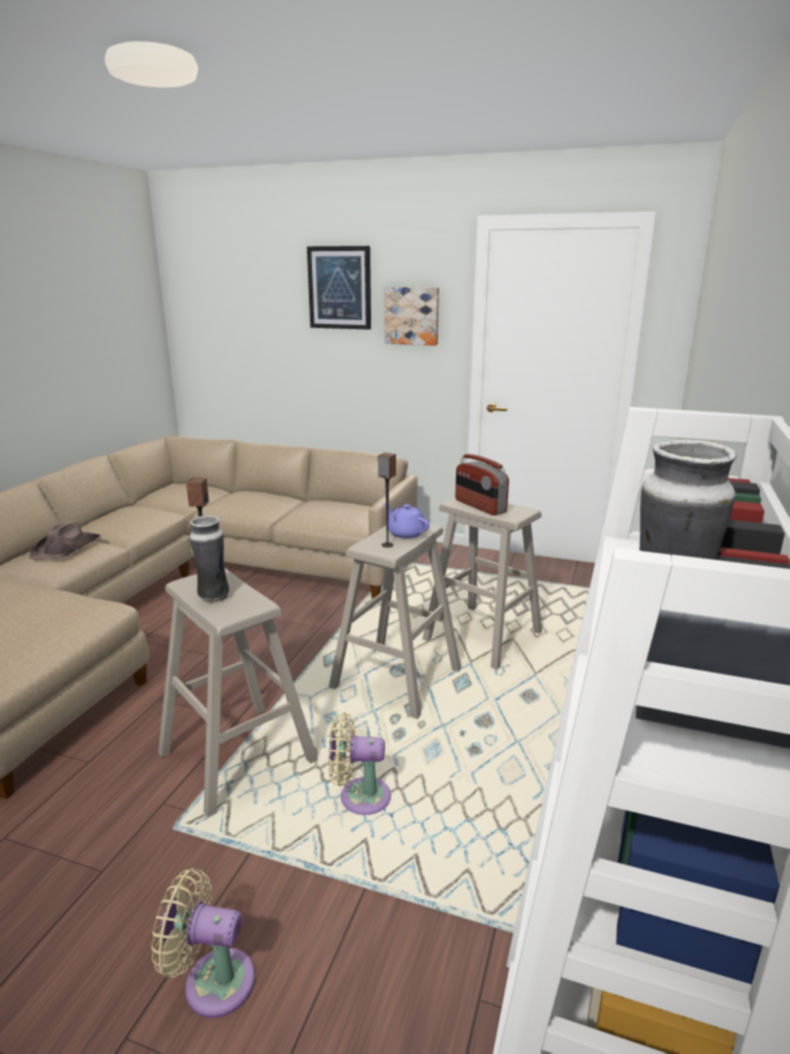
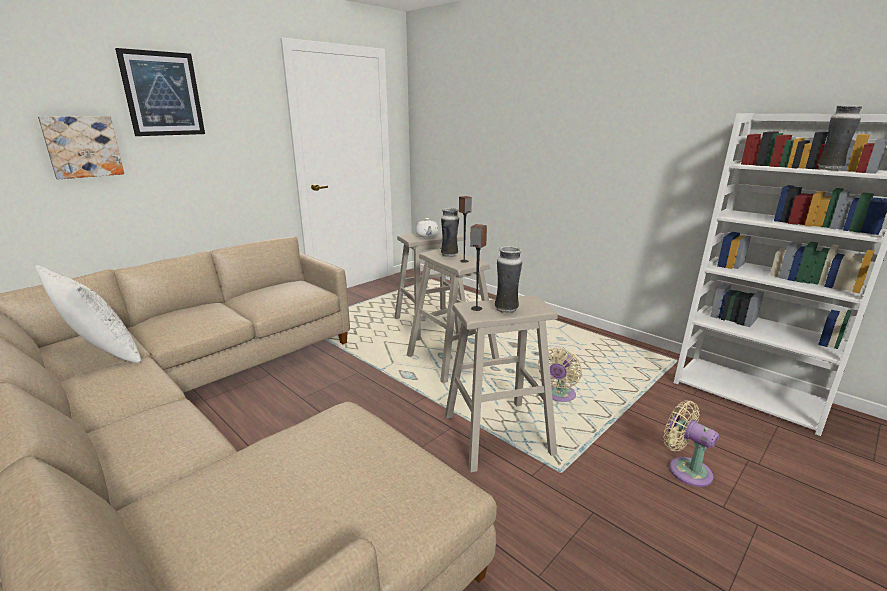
camera: 65 degrees left, 0 degrees up
(67, 548) = (143, 428): brown hat -> none
(173, 500) = (101, 354): none -> white pillow
(212, 981) = (685, 469): beige fan -> beige fan turned 105 degrees clockwise
(405, 533) = (449, 255): purple teapot -> vase
(412, 315) = (241, 119): picture -> picture (82, 146)
(479, 506) = (427, 236): radio -> white teapot

